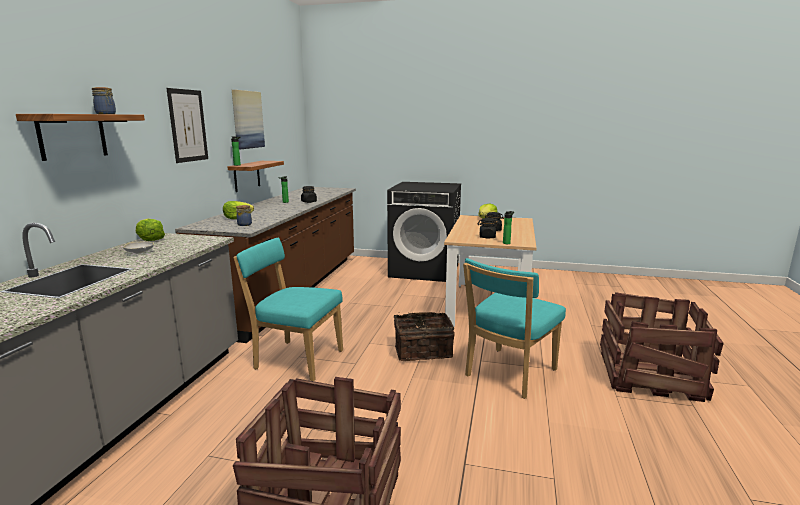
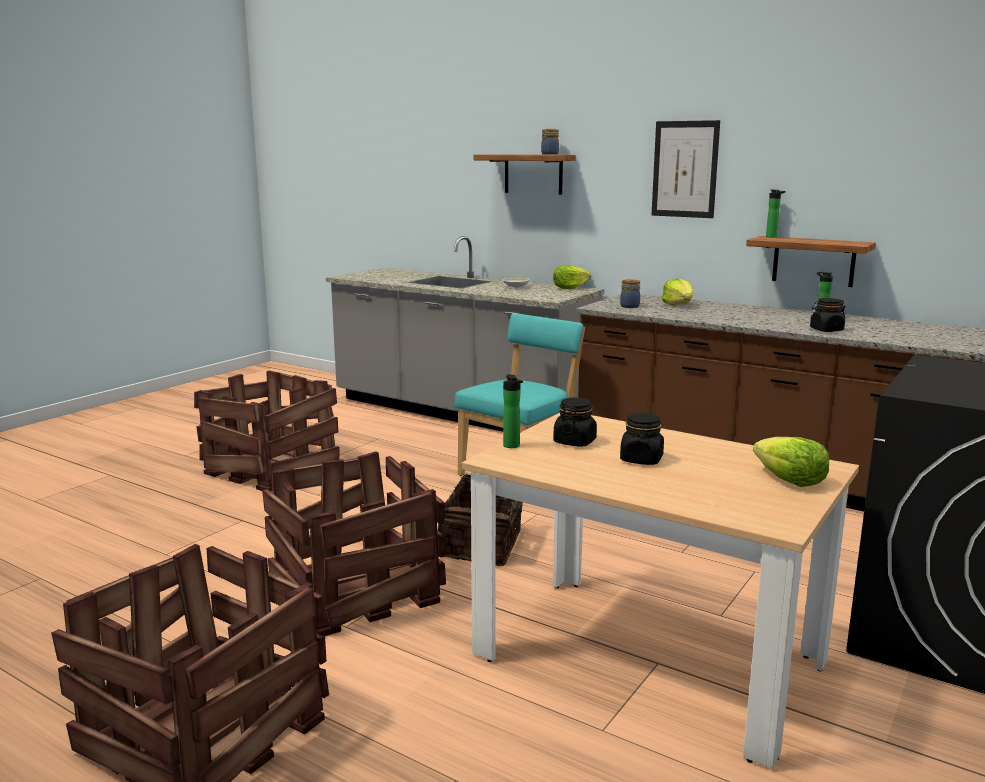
camera: 110 degrees right, 0 degrees up
(247, 119) = (842, 163): picture -> none
(508, 374) = (358, 589): turquoise chair -> crate

